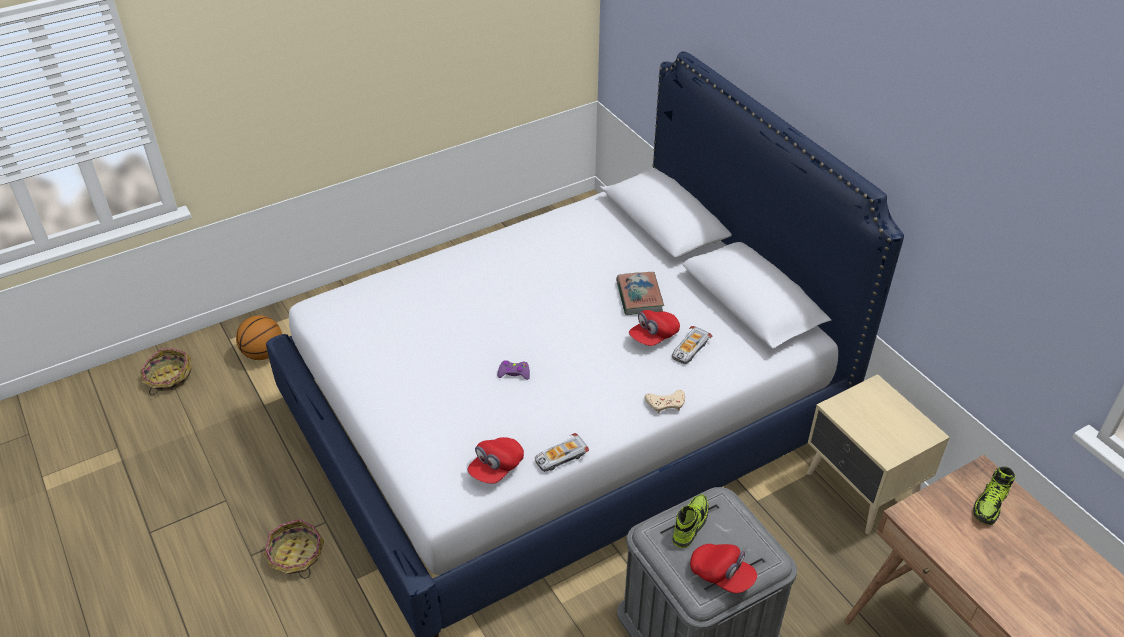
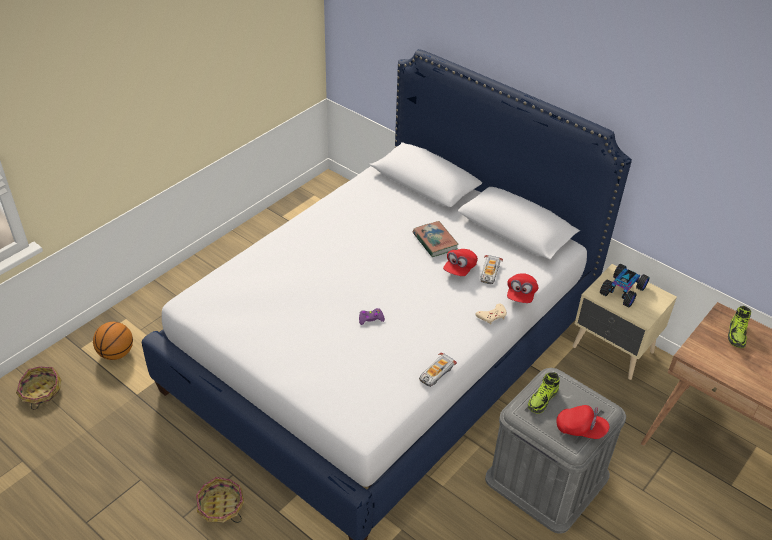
camera: 20 degrees left, 0 degrees up
(496, 468) = (393, 393): red cap -> red cap (520, 295)
(690, 525) = (542, 400): shoe -> shoe turned 150 degrees counterclockwise
(876, 413) = (623, 291): none -> toy car

